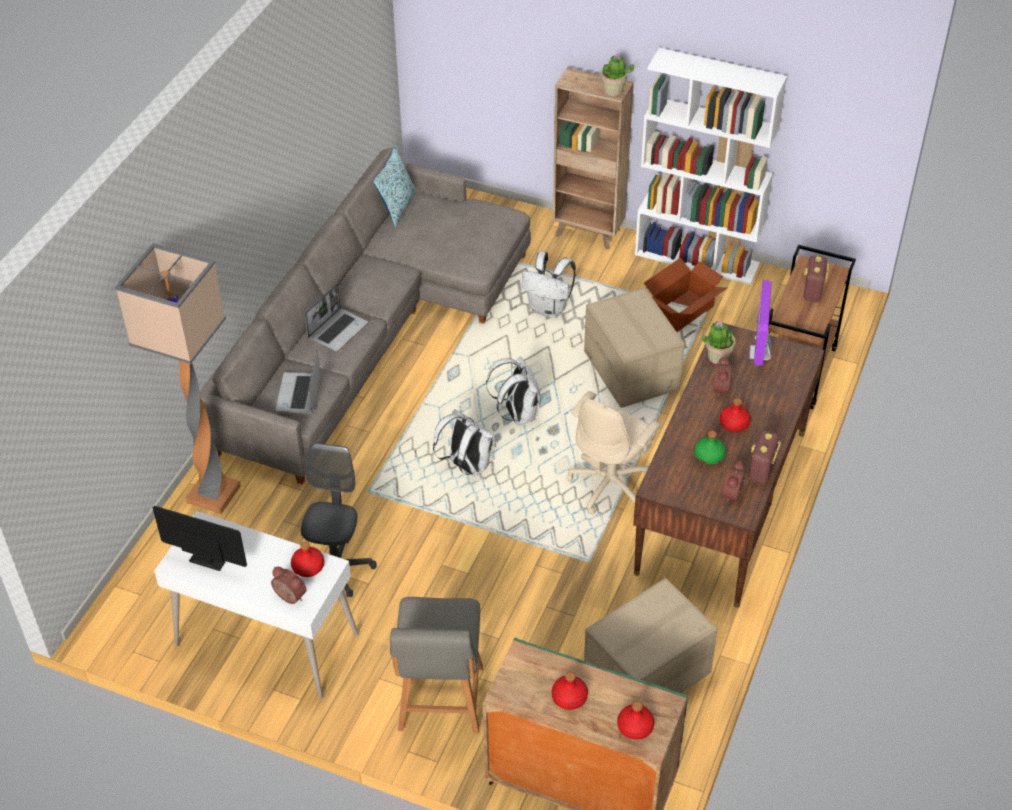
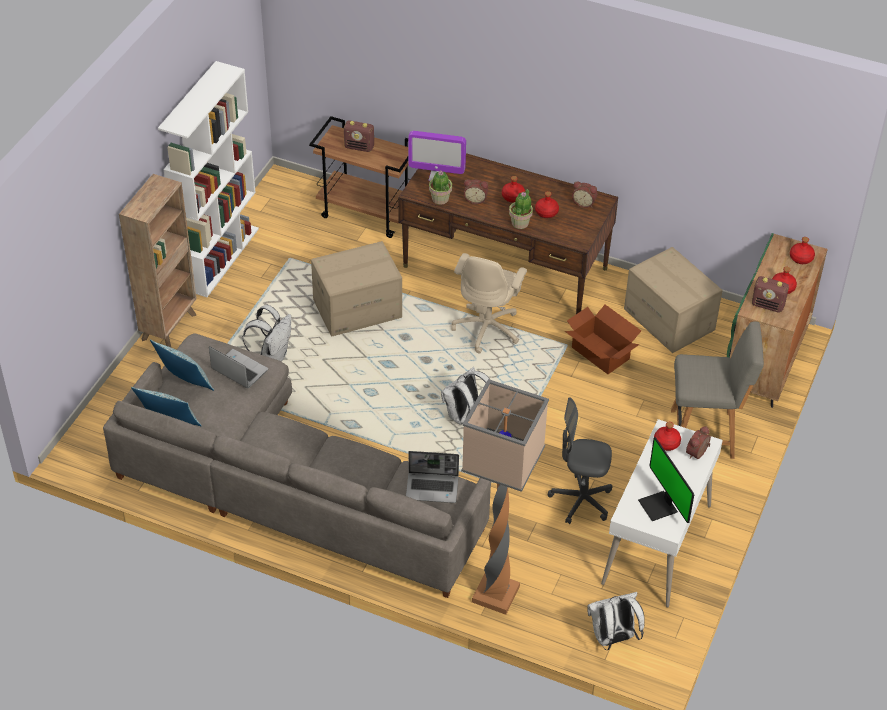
camera: 90 degrees left, 0 degrees up
(210, 555) = (659, 506): monitor -> monitor turned 45 degrees counterclockwise
(338, 330) = (348, 463): laptop -> laptop (238, 370)
(452, 212) = (185, 383): none -> pillow
(517, 414) = (405, 382): white backpack -> white backpack (613, 638)
(611, 485) = (487, 328): beige office chair -> beige office chair turned 75 degrees clockwise
(613, 90) = (164, 186): potted plant -> potted plant (520, 223)
(683, 311) = (286, 271): cardboard box -> cardboard box (600, 352)
(709, 456) = (546, 212): green bottle -> red bottle
(761, 471) = (560, 187): radio -> radio (768, 305)

